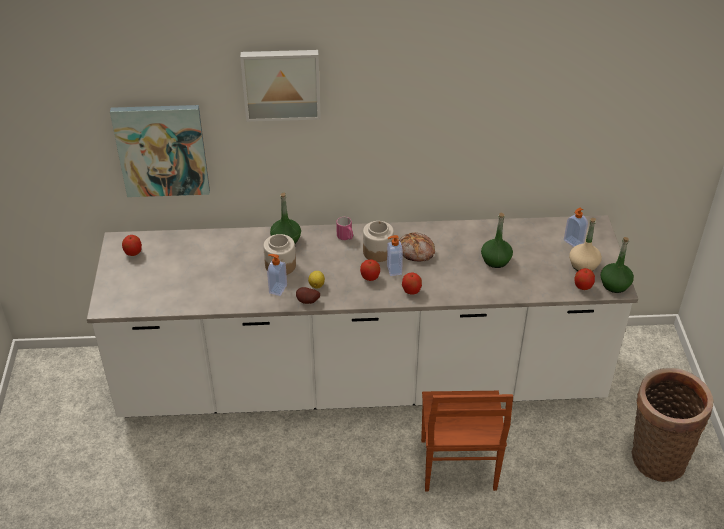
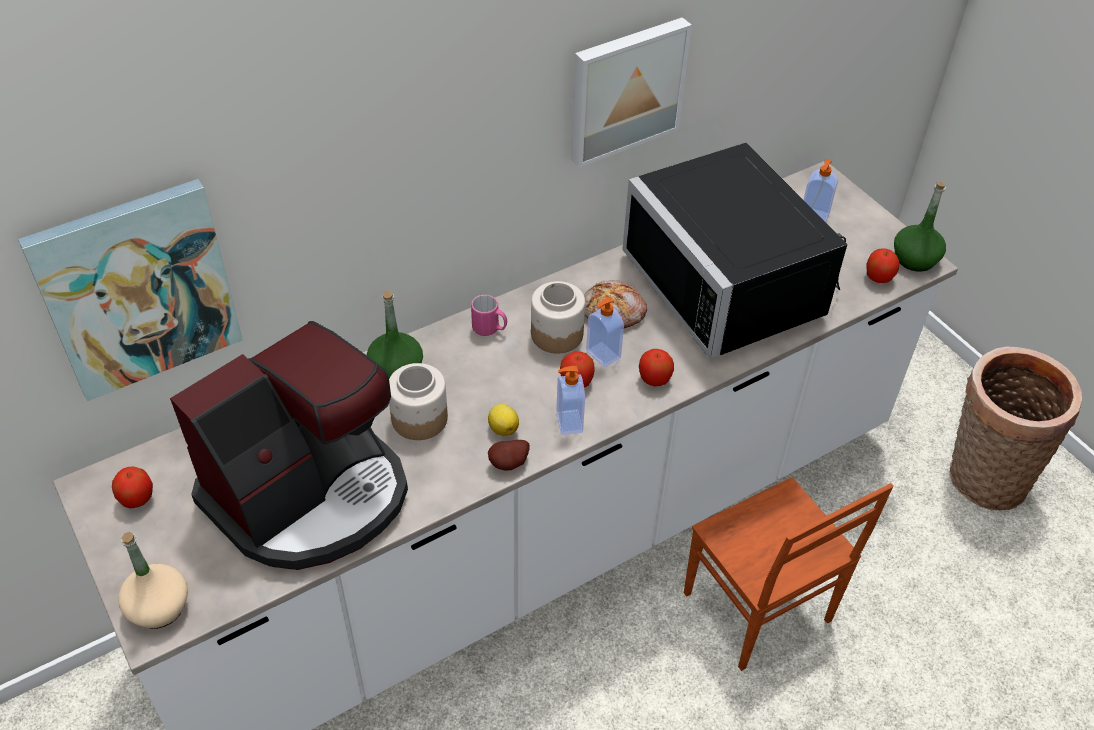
camera: 30 degrees left, 5 degrees up
(207, 279) = (310, 495): none -> coffee machine
(277, 289) = (444, 462): soap dispenser -> soap dispenser (568, 422)
(281, 83) = (349, 90): picture -> picture (625, 89)
(496, 260) = (735, 282): green bottle -> black microwave
(583, 265) = (854, 245): beige bottle -> beige bottle (158, 607)

